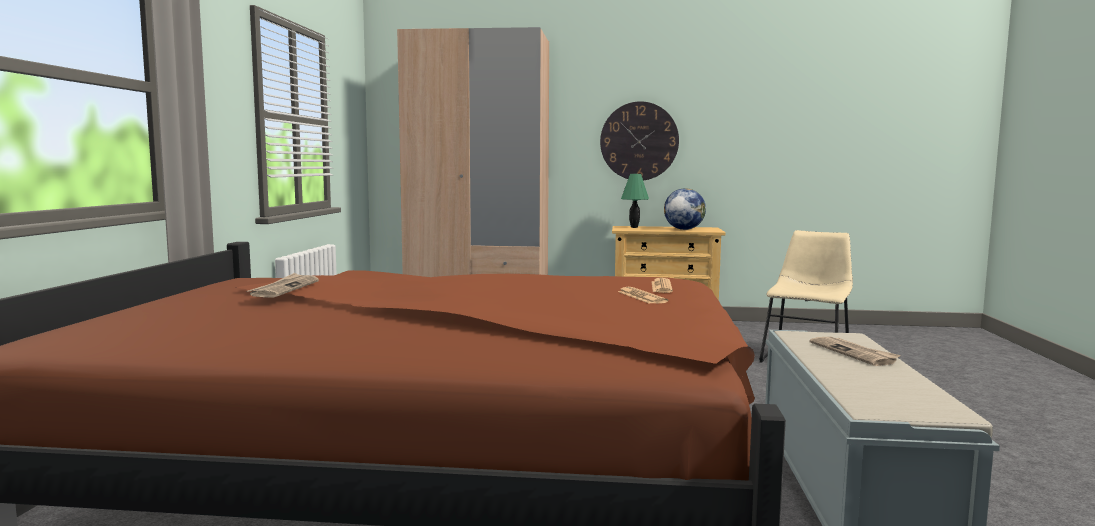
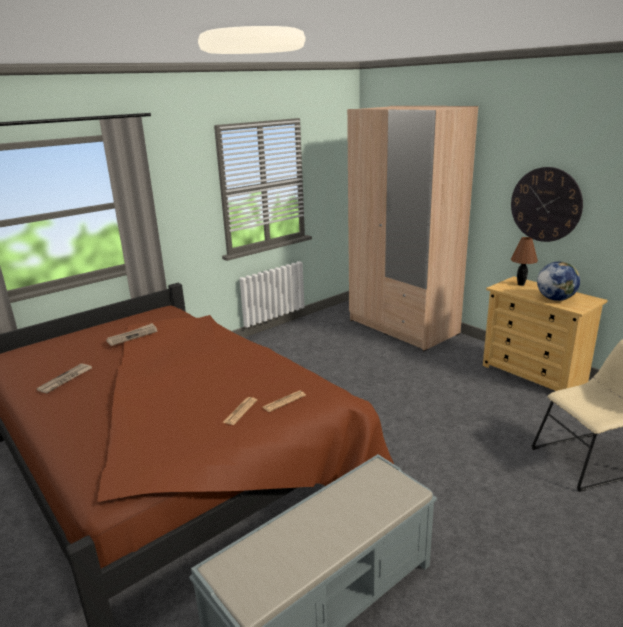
camera: 45 degrees right, 15 degrees up
(634, 227) = (521, 284): green table lamp -> brown table lamp
(854, 353) = (357, 511): newspaper -> newspaper (65, 380)

